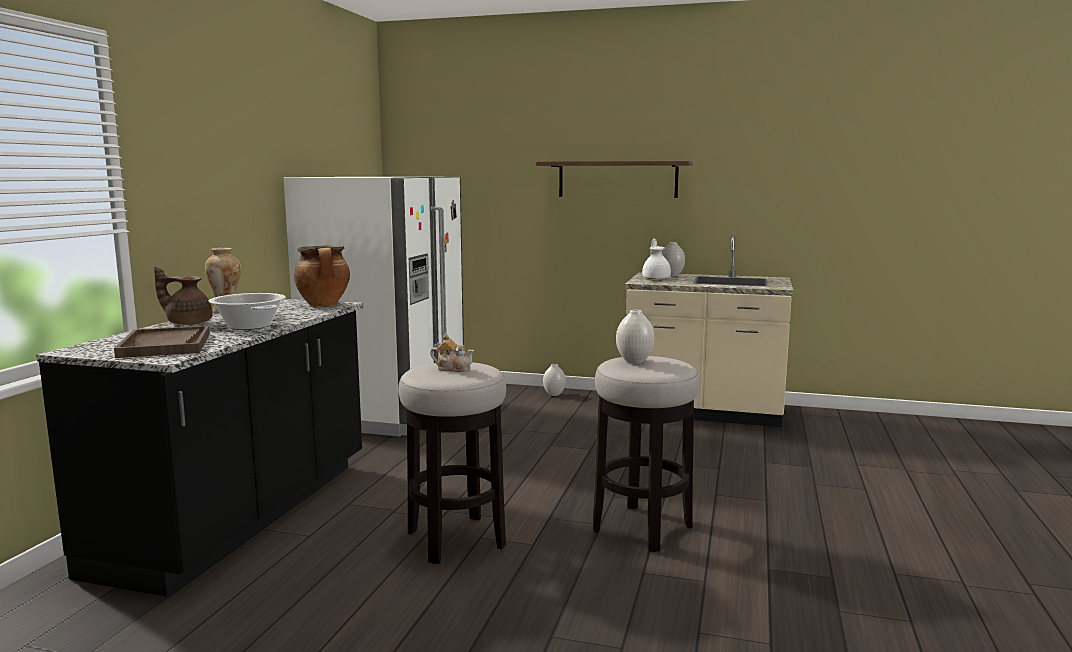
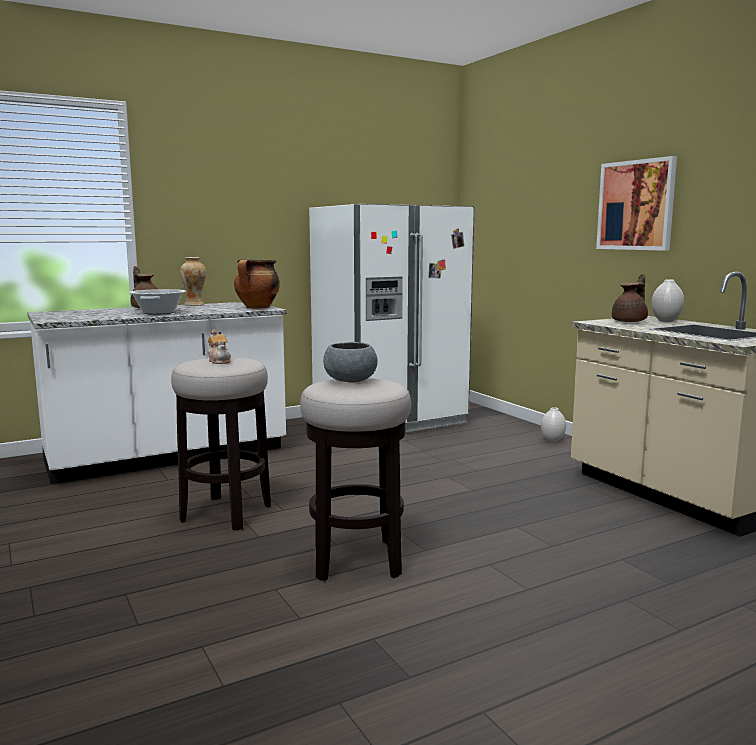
camera: 45 degrees right, 0 degrees up
(165, 345) = (81, 315): brown tray -> none
(242, 515) = (168, 457): black counter -> white counter
(617, 179) = (636, 205): shelf -> picture
(635, 361) = (350, 381): white vase -> grey bowl
(656, 278) = (630, 321): white teapot -> brown teapot

